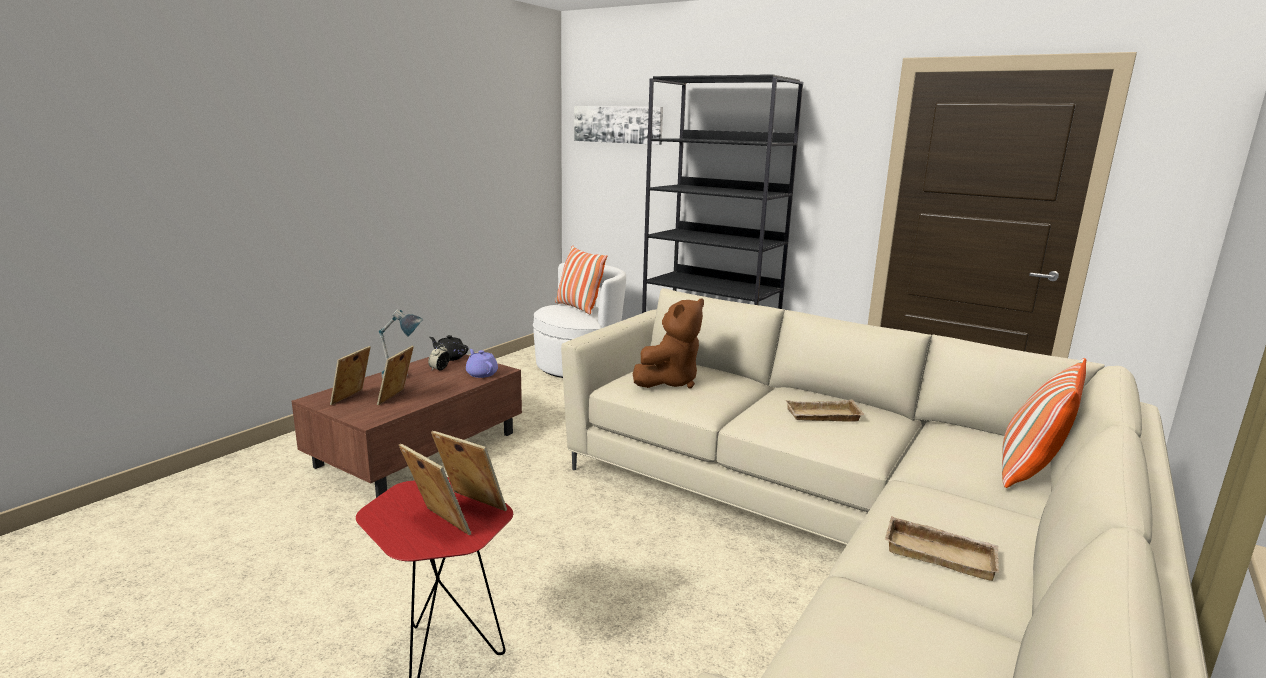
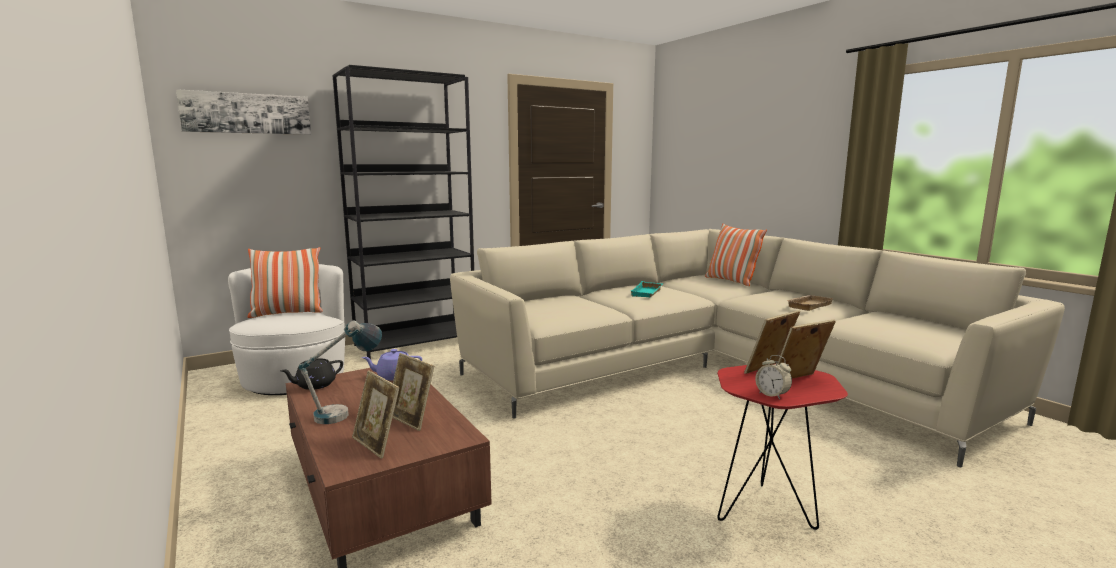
camera: 65 degrees left, 5 degrees down
(439, 369) = (347, 393): alarm clock -> alarm clock (772, 395)
(669, 381) = (557, 309): brown plush toy -> none
(822, 416) = (647, 293): beige tray -> turquoise tray

